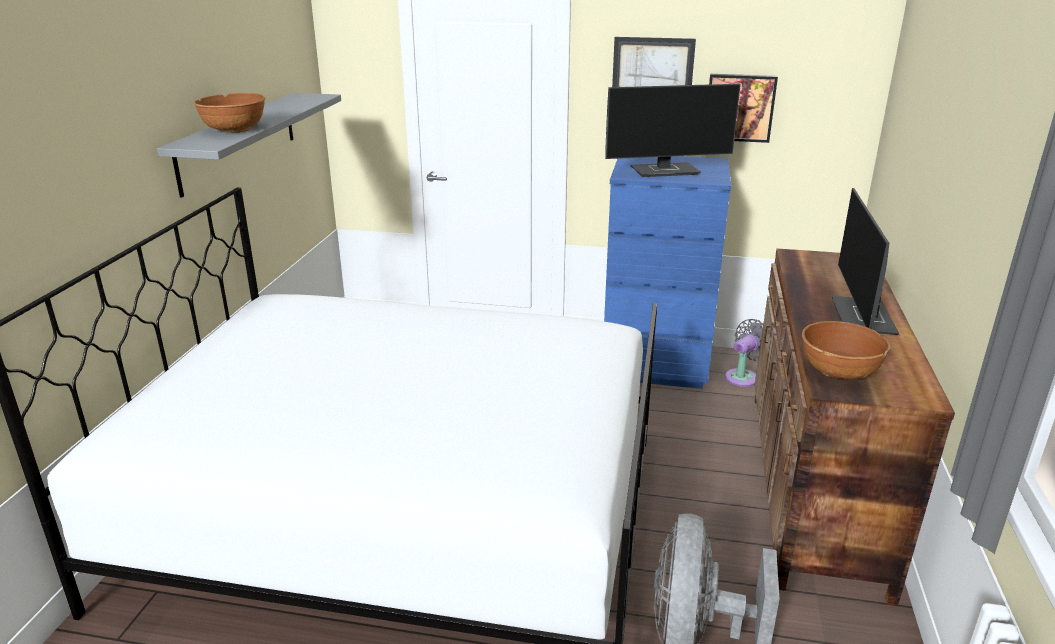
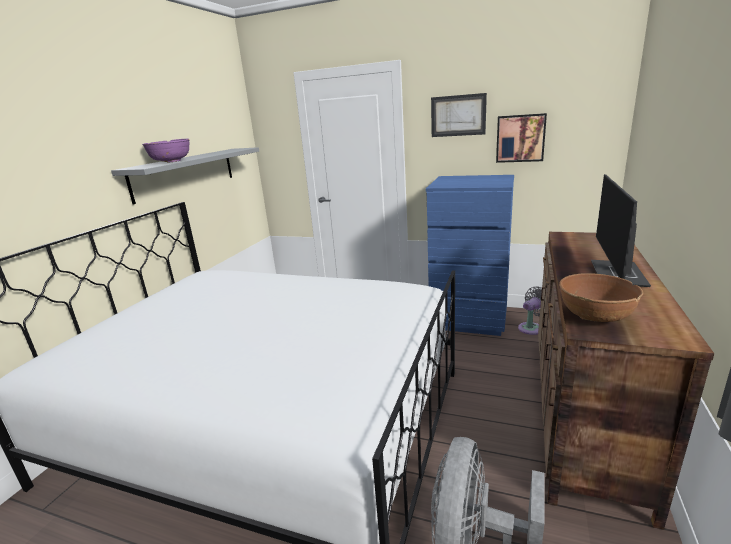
camera: 10 degrees right, 5 degrees down
(234, 130) = (171, 161): brown bowl -> purple bowl
(666, 170) = (467, 182): monitor -> none

